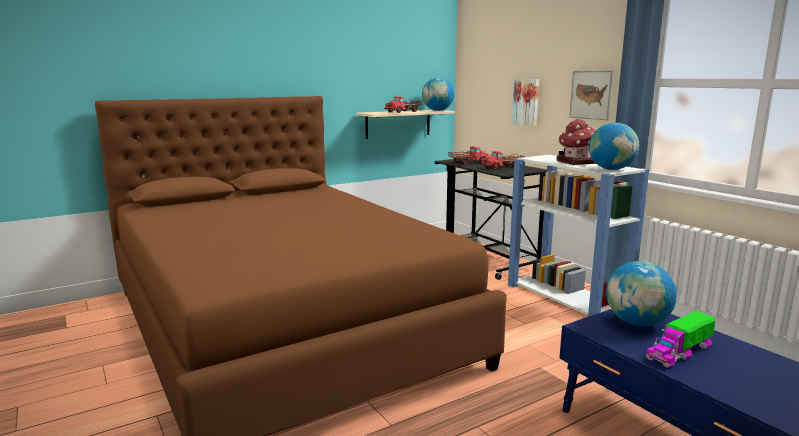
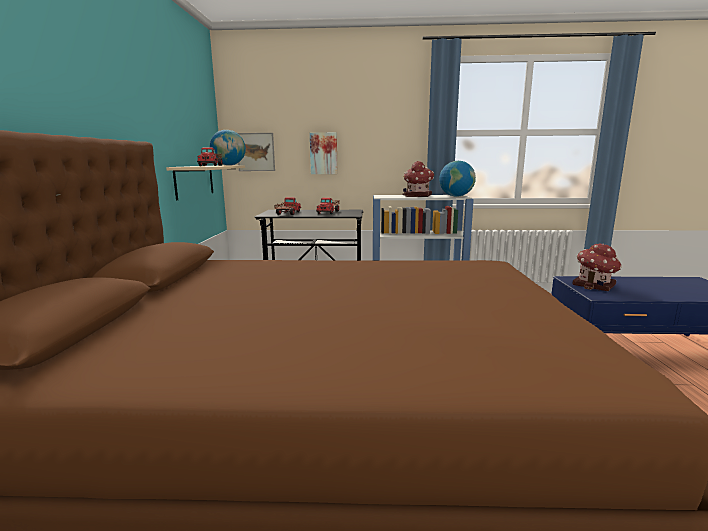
camera: 55 degrees left, 0 degrees up
(591, 95) = (393, 144): picture -> picture (256, 152)
(637, 323) = (594, 285): globe -> toy house
(680, 352) = (643, 290): toy truck -> none

